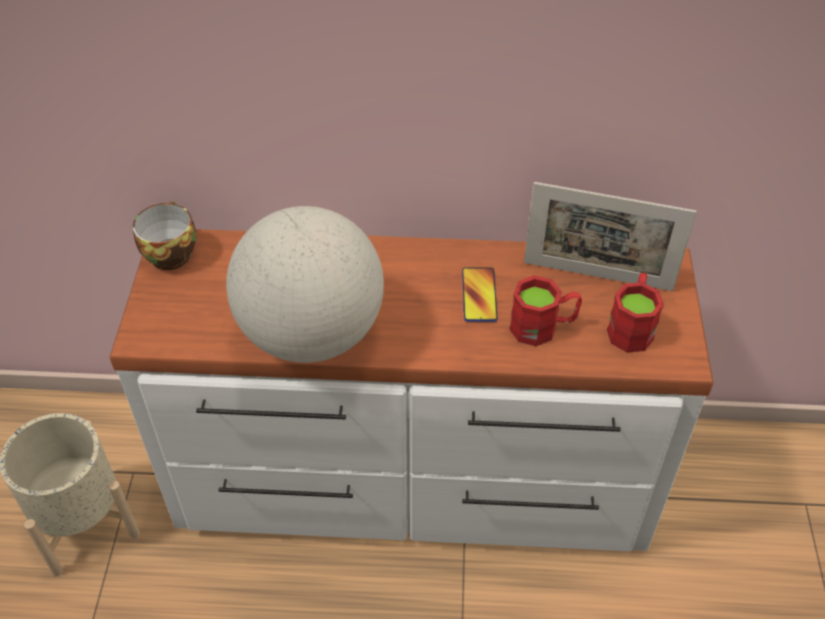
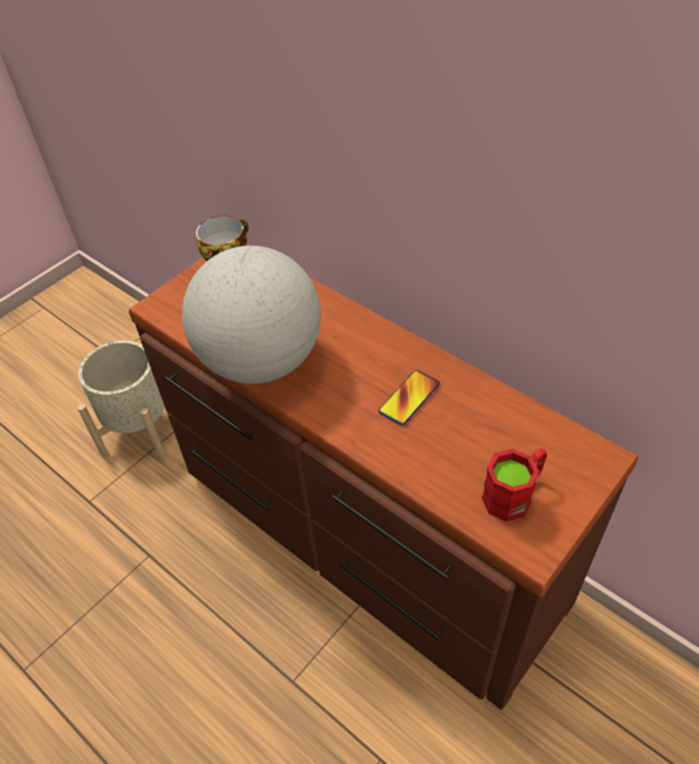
camera: 40 degrees right, 0 degrees up
(412, 481) = (362, 532): white dresser -> brown dresser
(543, 327) = (436, 451): red mug -> none
(597, 276) = (525, 435): picture frame -> none

